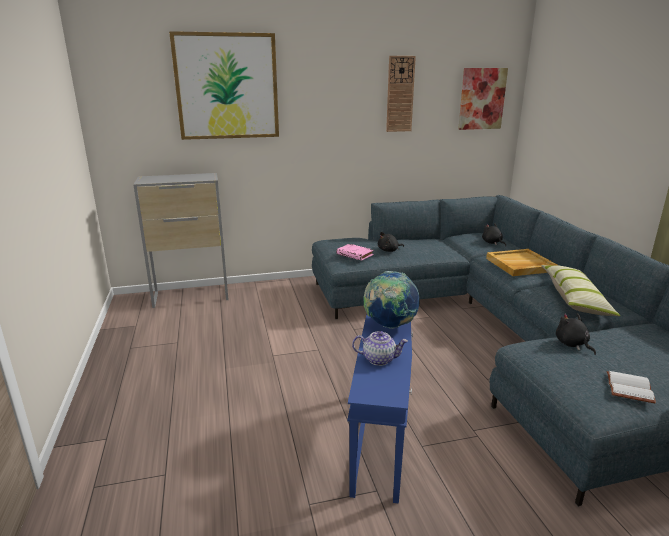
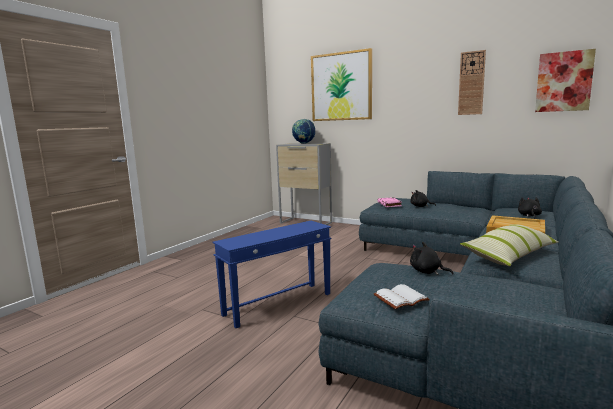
camera: 45 degrees right, 10 degrees down
(379, 359) = (265, 234): teapot -> none
(389, 325) = (307, 226): globe -> globe (304, 143)
(572, 344) = (427, 272): black plush toy -> black plush toy turned 75 degrees counterclockwise

